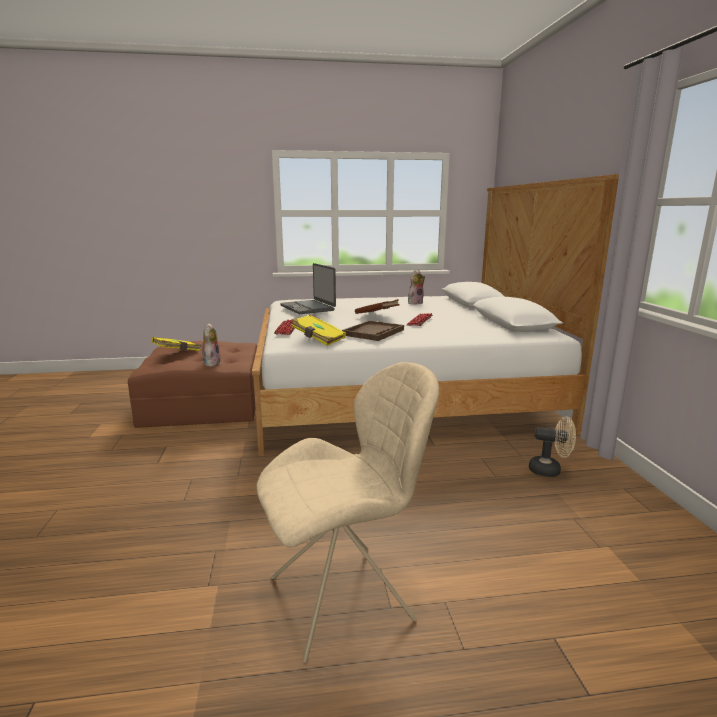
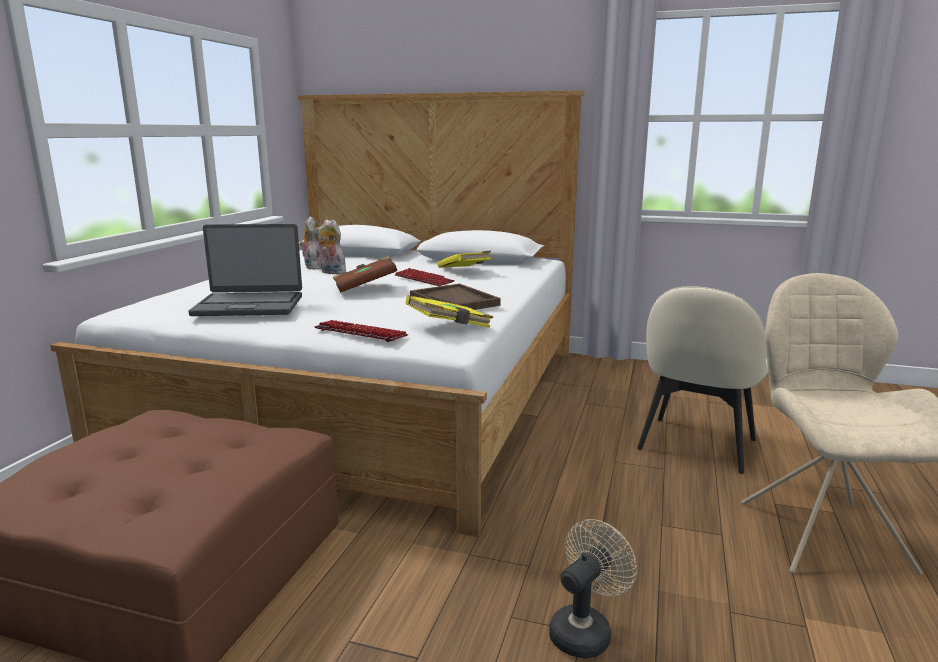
camera: 65 degrees left, 0 degrees up
(177, 352) = (123, 480): yellow book -> yellow book (464, 271)
(211, 363) = (254, 454): plush toy -> plush toy (331, 272)
(456, 518) = (696, 446): none -> beige chair
(550, 470) = (626, 385): beige fan -> beige fan (585, 630)

